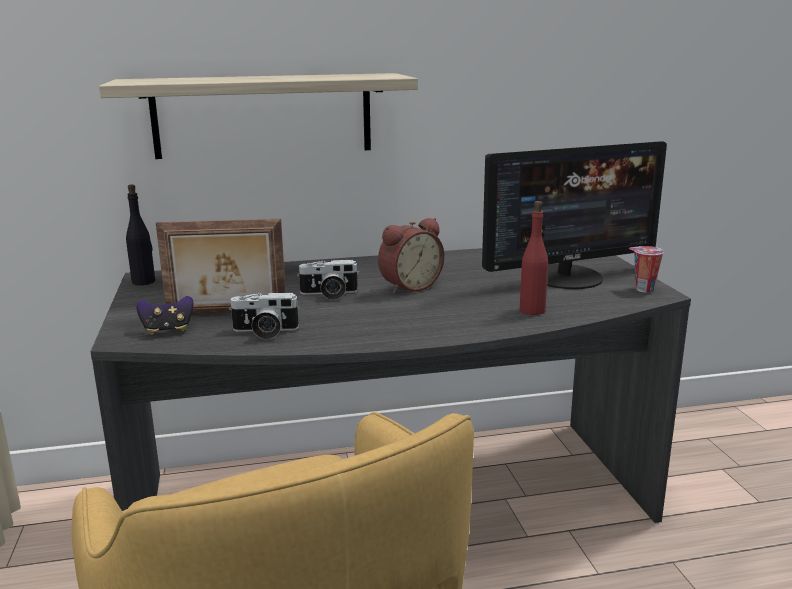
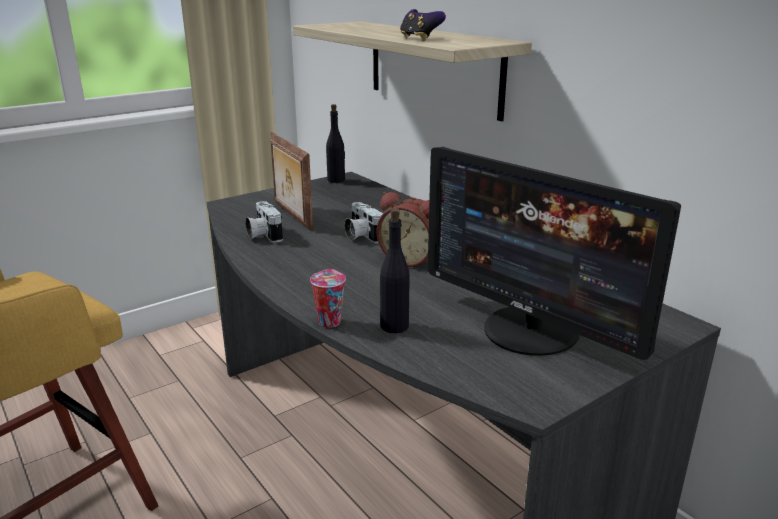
camera: 65 degrees right, 5 degrees up
(167, 330) = (249, 209): game controller -> game controller (419, 38)
(532, 310) = (394, 326): red bottle -> black bottle
(642, 289) = (539, 387): cup -> cup (329, 321)

